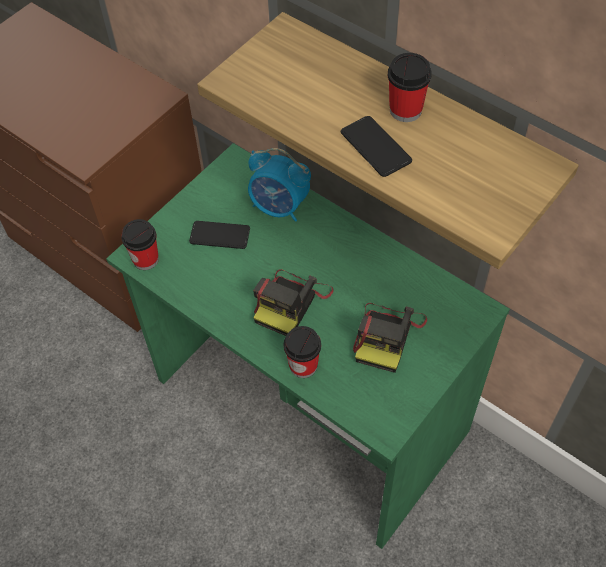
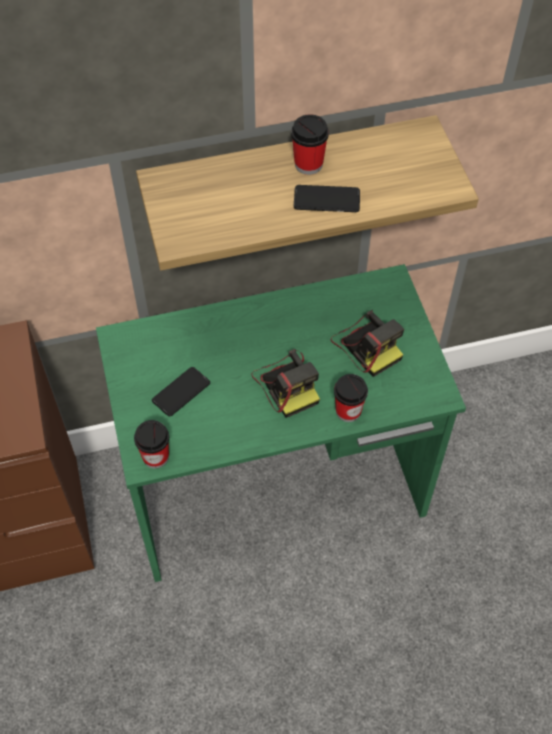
camera: 55 degrees left, 0 degrees up
(279, 207) = (192, 337): alarm clock -> none

